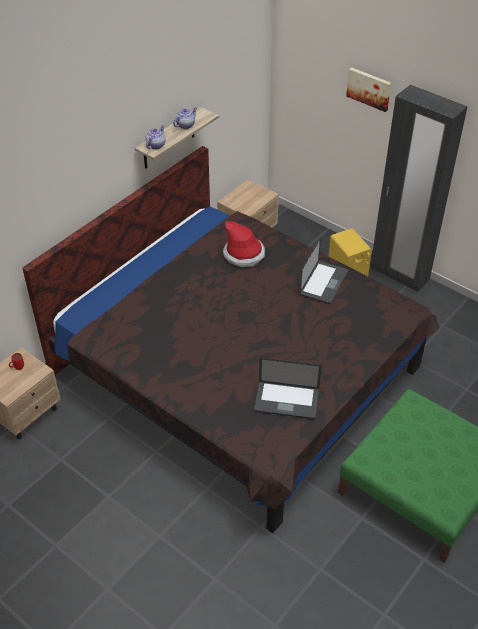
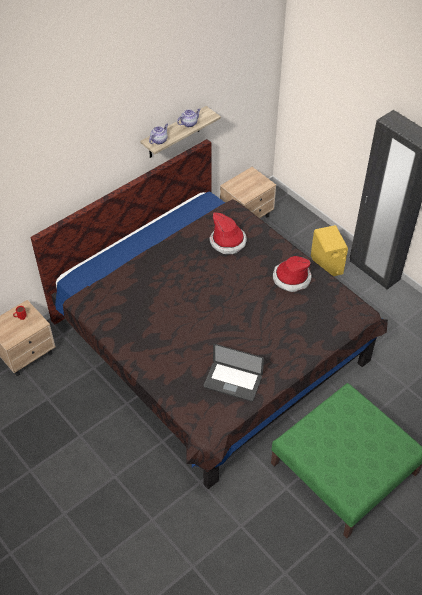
camera: 10 degrees right, 5 degrees up
(324, 283) = (291, 278): laptop -> hat
(369, 88) = (360, 106): picture -> none

